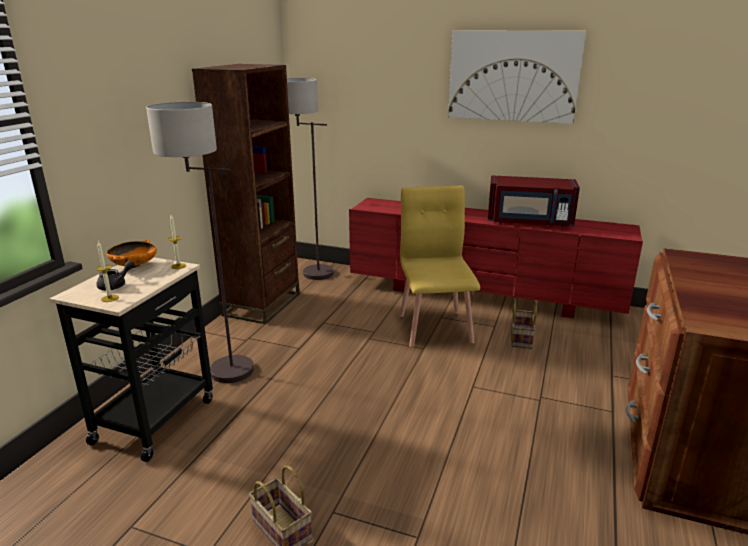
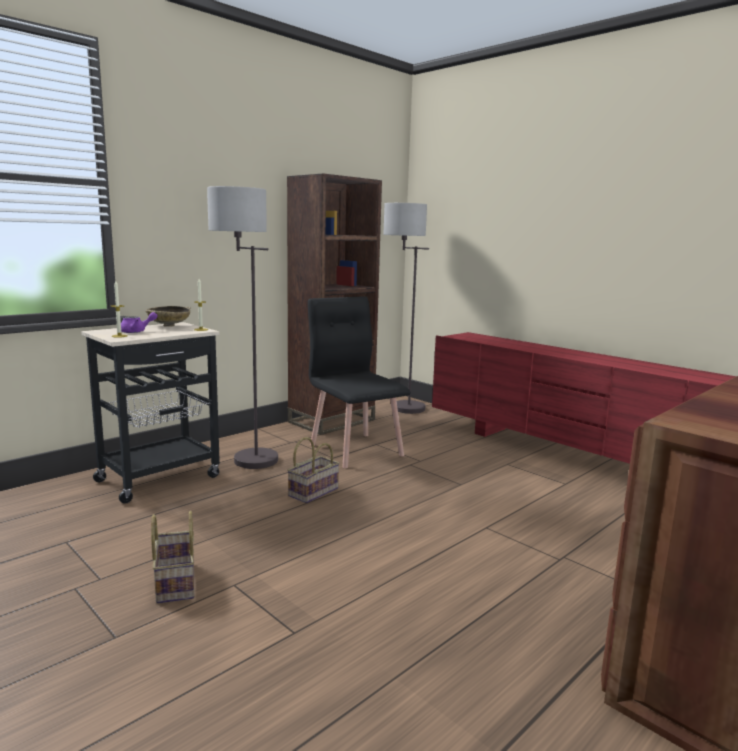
camera: 25 degrees right, 10 degrees down
(116, 285) = (137, 331): grey teapot -> purple teapot
(134, 266) = (169, 326): orange bowl -> beige bowl
(312, 333) = (356, 449): none -> black chair
(435, 328) = (491, 471): yellow chair -> none
(513, 76) = (631, 194): picture -> none
(520, 338) = (589, 500): basket -> basket (313, 491)
(529, 222) = (633, 365): red microwave -> none

